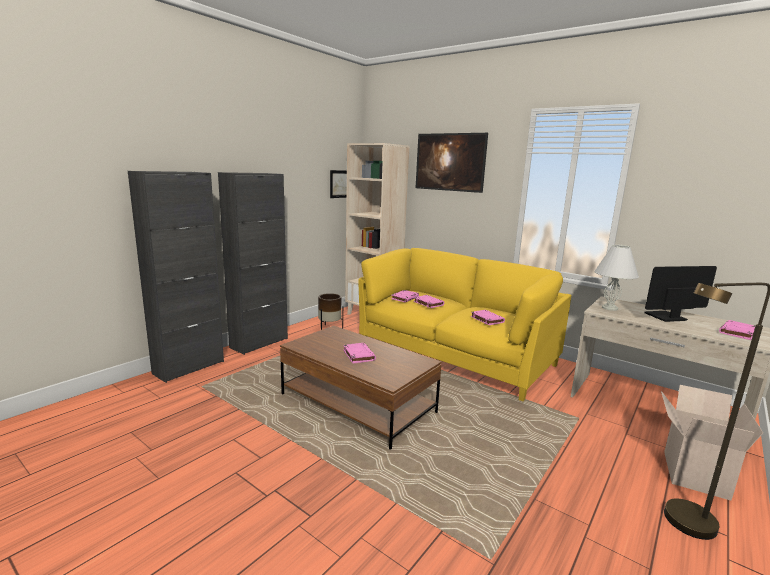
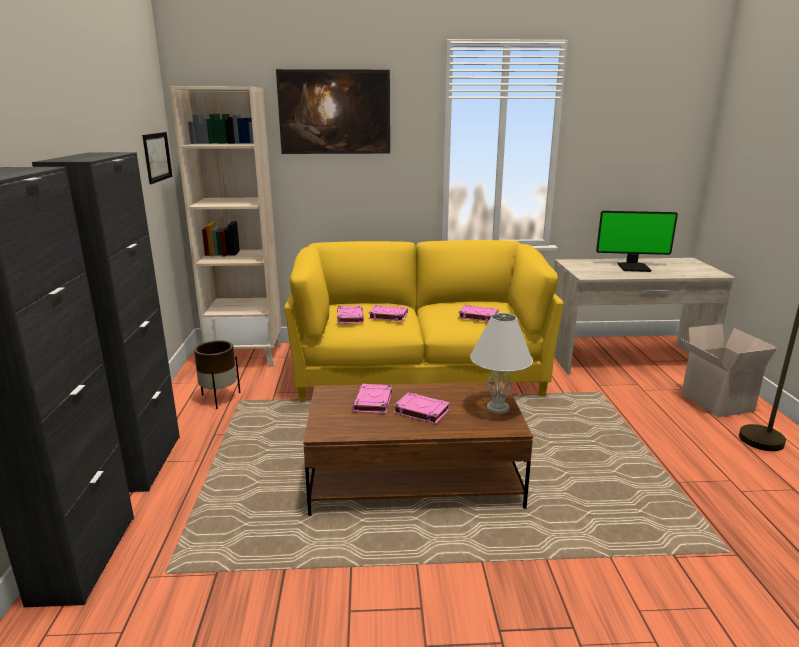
camera: 40 degrees left, 5 degrees up
(609, 308) = (586, 270): white table lamp -> white table lamp (497, 408)
(666, 317) = (634, 267): monitor -> monitor turned 120 degrees counterclockwise
(738, 332) = (691, 267): pink book -> pink book (373, 402)

